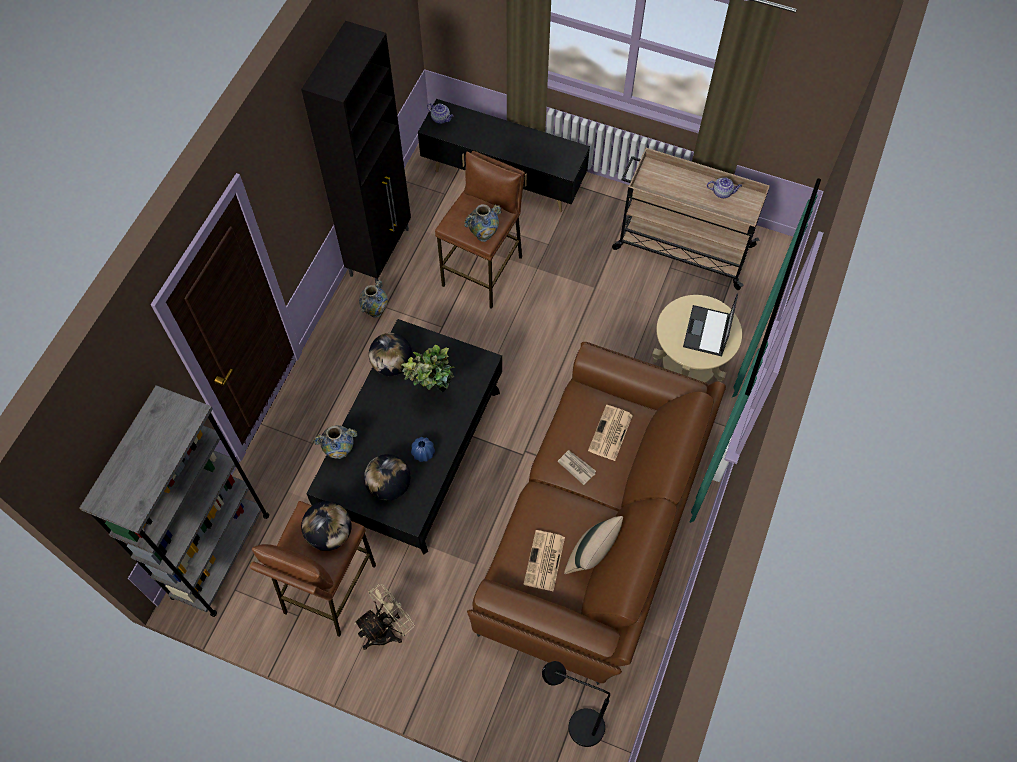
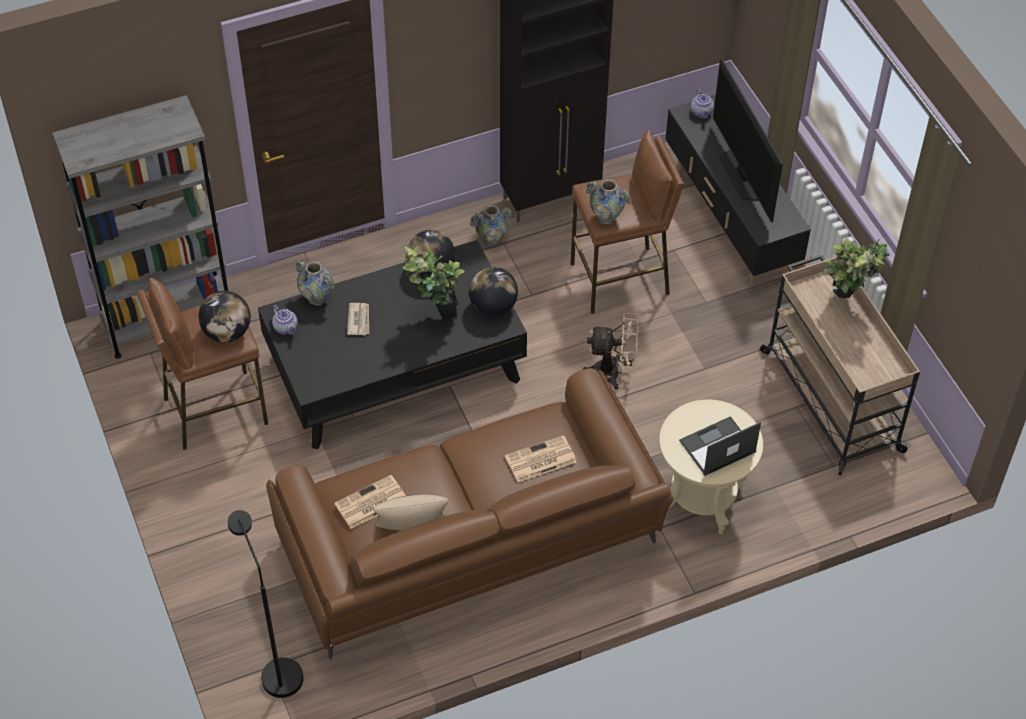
camera: 45 degrees right, 10 degrees down
(386, 629) = (222, 475): beige fan -> beige fan (613, 372)
(389, 486) = (323, 352): globe -> globe (493, 307)
(423, 453) = (376, 351): blue vase -> none
(512, 141) = (743, 175): none -> television
(576, 467) = (481, 460): newspaper -> newspaper (359, 320)
(679, 178) = (847, 307): none -> potted plant
(722, 192) = (873, 348): teapot -> teapot (286, 328)

